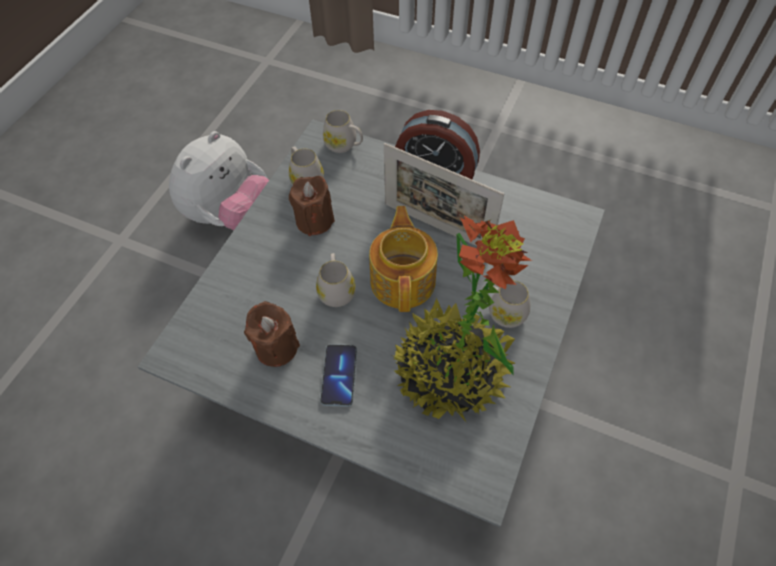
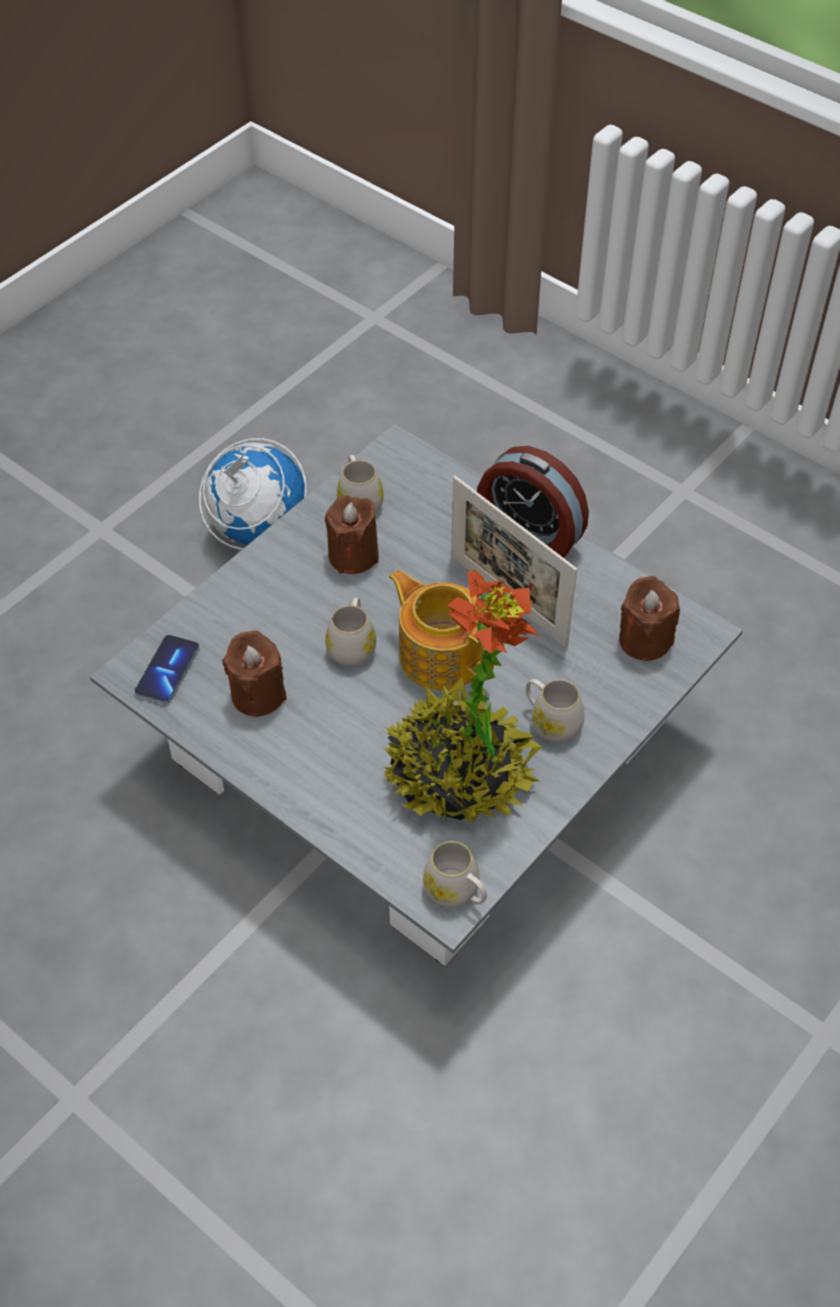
camera: 15 degrees right, 5 degrees down
(231, 215) = (257, 530): plush toy -> globe
(339, 376) = (322, 744): phone -> phone (167, 671)
(344, 145) = (424, 467): white mug -> white mug (456, 892)
(403, 279) = (441, 654): teapot -> teapot turned 60 degrees counterclockwise
(542, 233) = (644, 640): none -> brown candle

